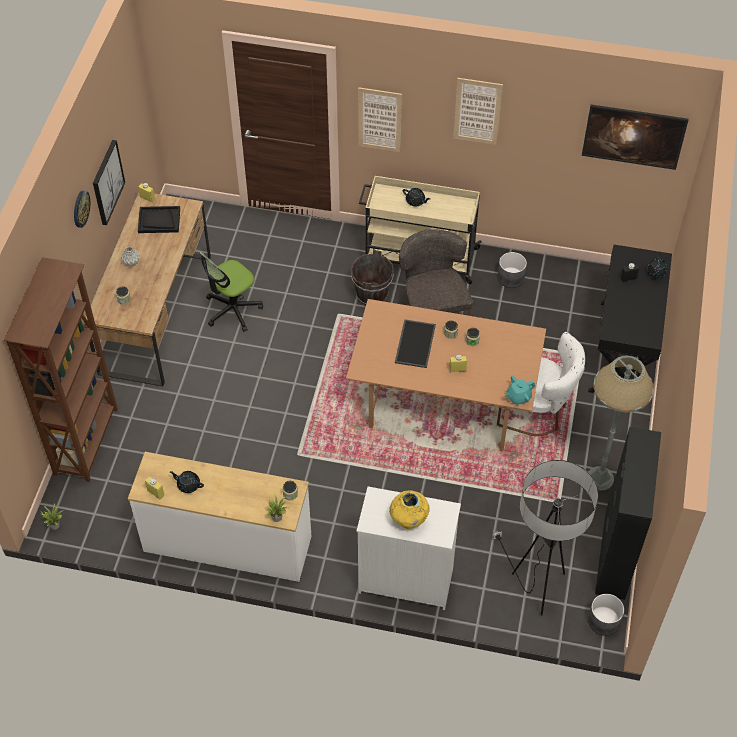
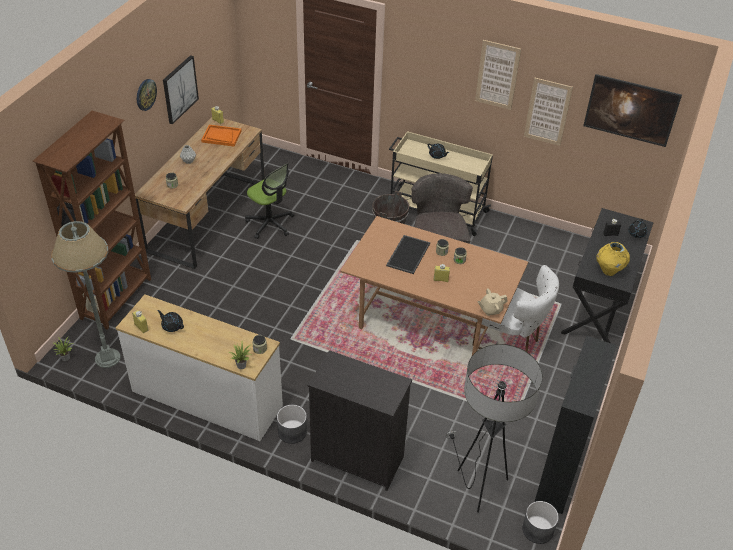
camera: 10 degrees right, 10 degrees down
(159, 221) = (221, 136): black tray -> orange tray
(232, 310) = (270, 224): office chair -> office chair turned 105 degrees counterclockwise
(379, 119) = (416, 78): picture -> picture (547, 112)
(405, 580) = (357, 458): white dresser -> black dresser
(408, 520) = (358, 385): yellow vase -> yellow vase (609, 270)
(510, 277) = (510, 237): grey planter -> grey planter (292, 431)
(518, 397) = (490, 309): turquoise teapot -> beige teapot
(599, 478) = (557, 405): grey floor lamp -> grey floor lamp (107, 358)

